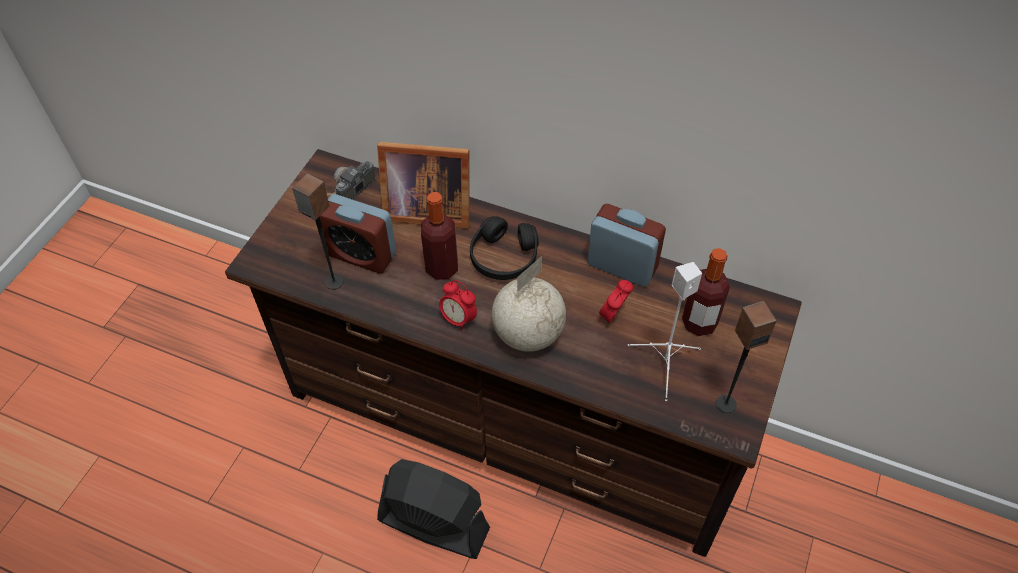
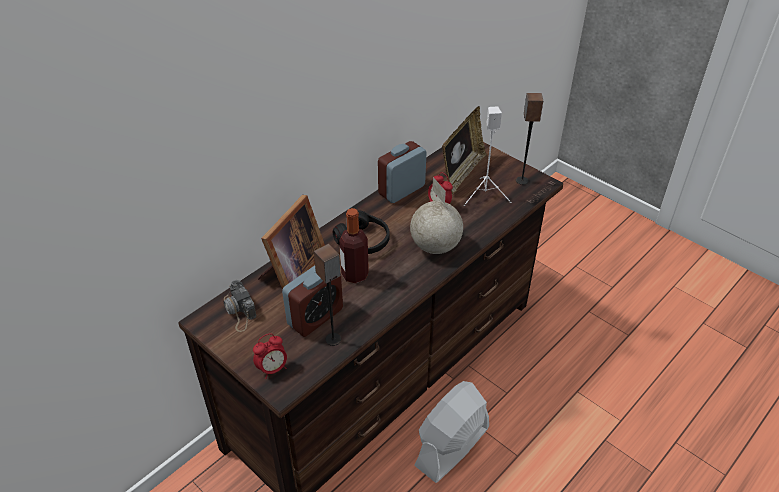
camera: 70 degrees left, 10 degrees down
(433, 524) = (451, 447): black fan -> white fan
(458, 319) = (406, 277): alarm clock -> alarm clock (272, 369)
(699, 323) = (461, 173): bottle -> picture frame

